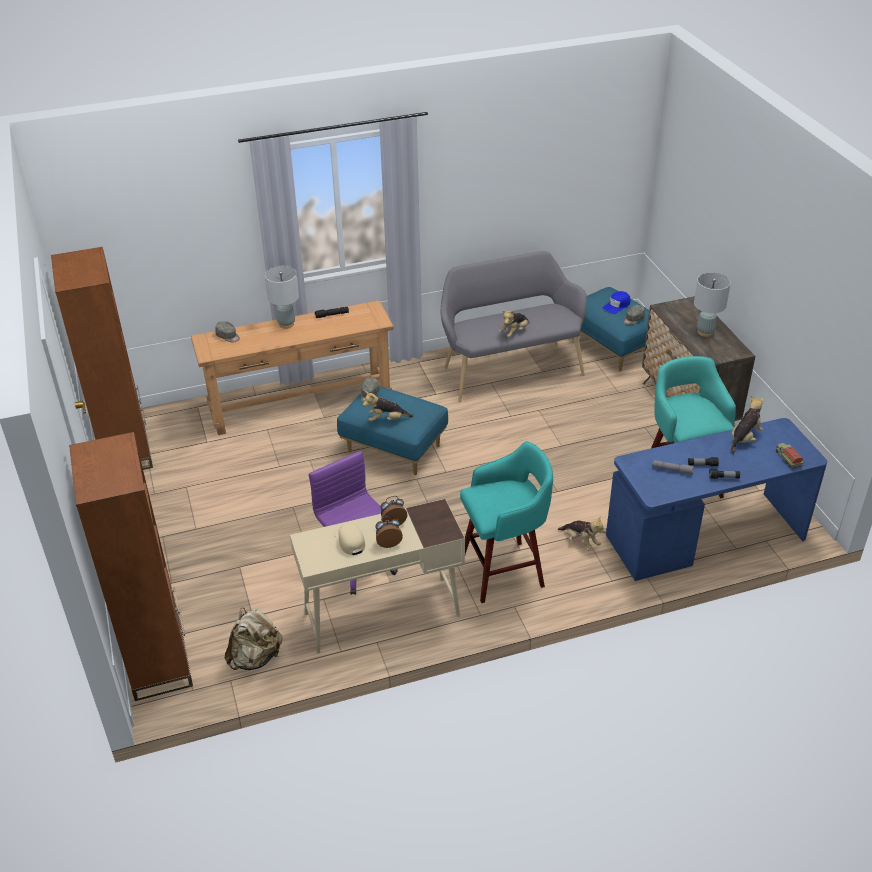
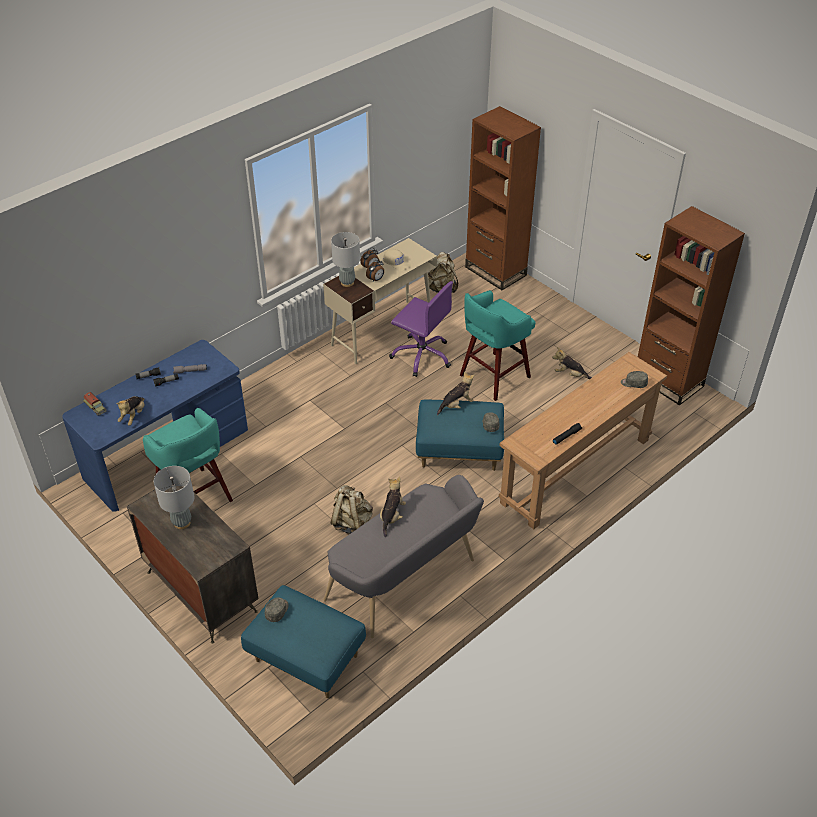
camera: 155 degrees right, 5 degrees up
(286, 324) = (597, 412): grey table lamp -> grey table lamp (347, 282)
(504, 571) = (314, 381): turquoise stool -> turquoise stool (493, 377)
(533, 420) = (352, 523): none -> beige backpack
(580, 542) = (266, 419): plush toy -> plush toy (570, 374)
(617, 306) = (303, 629): blue cap -> none

